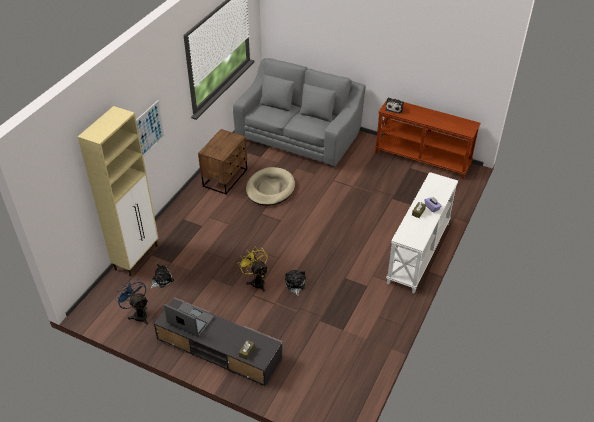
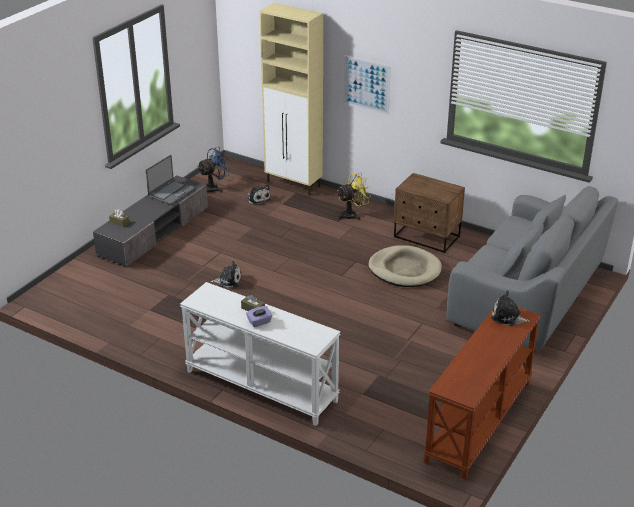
camera: 95 degrees right, 10 degrees down
(256, 281) = (241, 255): yellow fan -> yellow fan (352, 215)

